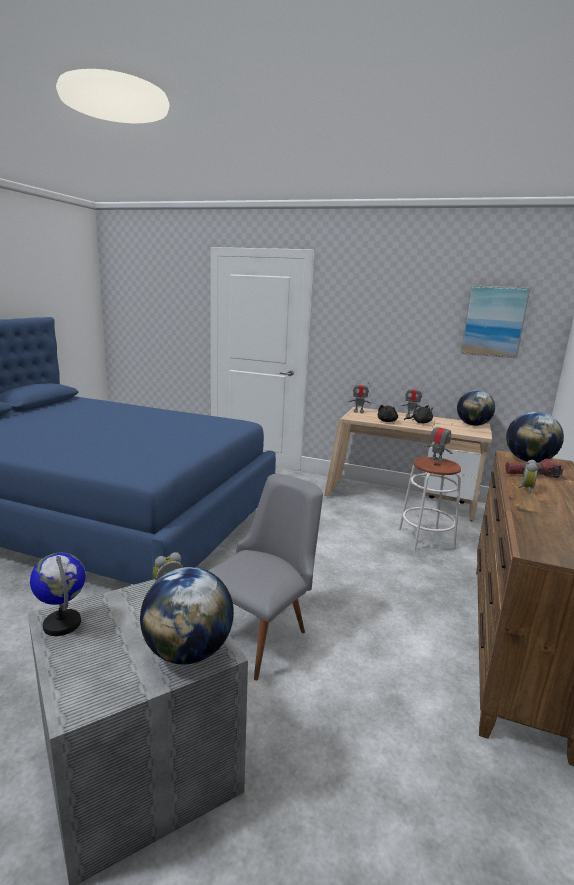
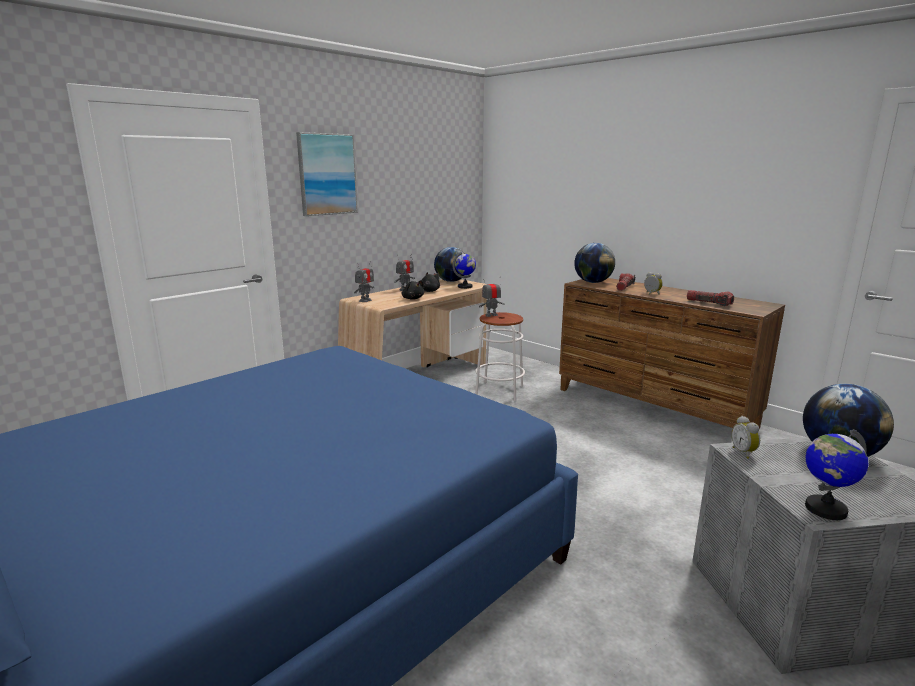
camera: 65 degrees left, 0 degrees up
(261, 632) = (621, 504): grey chair -> none
(461, 431) = (465, 287): none -> globe
(493, 321) = (439, 180): picture -> picture (327, 174)
(533, 521) = (709, 303): none -> flashlight

